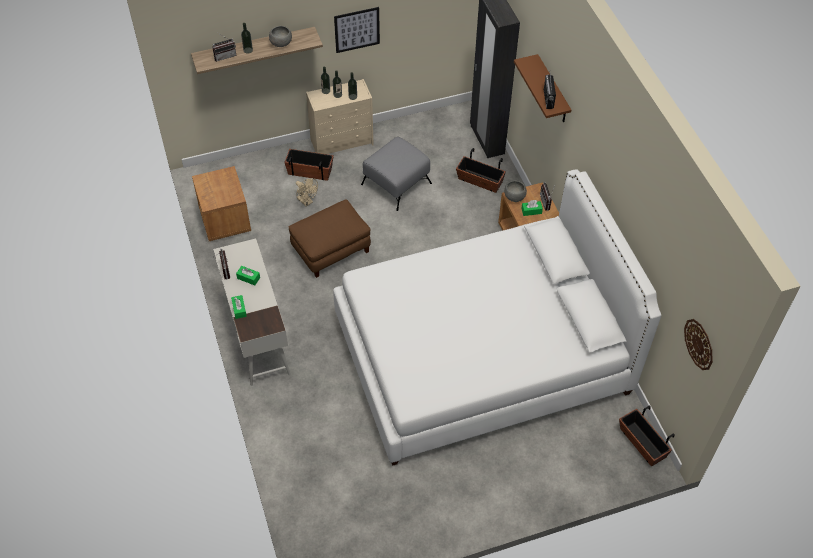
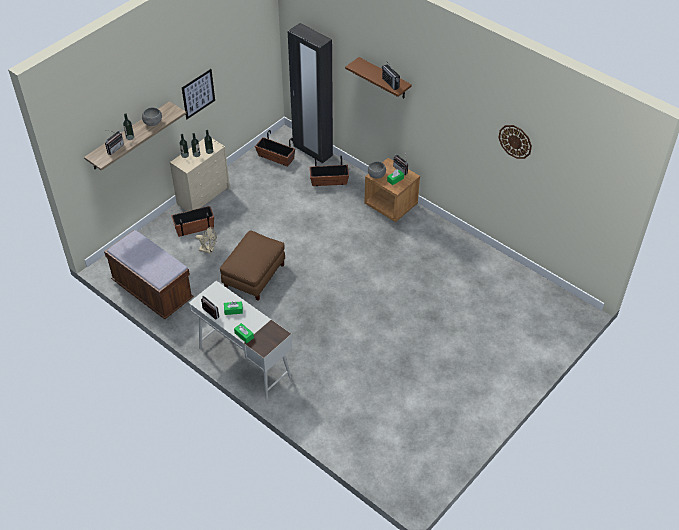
camera: 30 degrees left, 5 degrees down
(224, 220) = (152, 291): brown nightstand -> brown bench
(395, 184) = (268, 208): grey ottoman -> none
(481, 355) = (419, 298): white bed -> none
(642, 443) = (567, 304): planter -> planter (276, 157)
(699, 344) = (602, 199): wall clock -> wall clock (515, 141)

